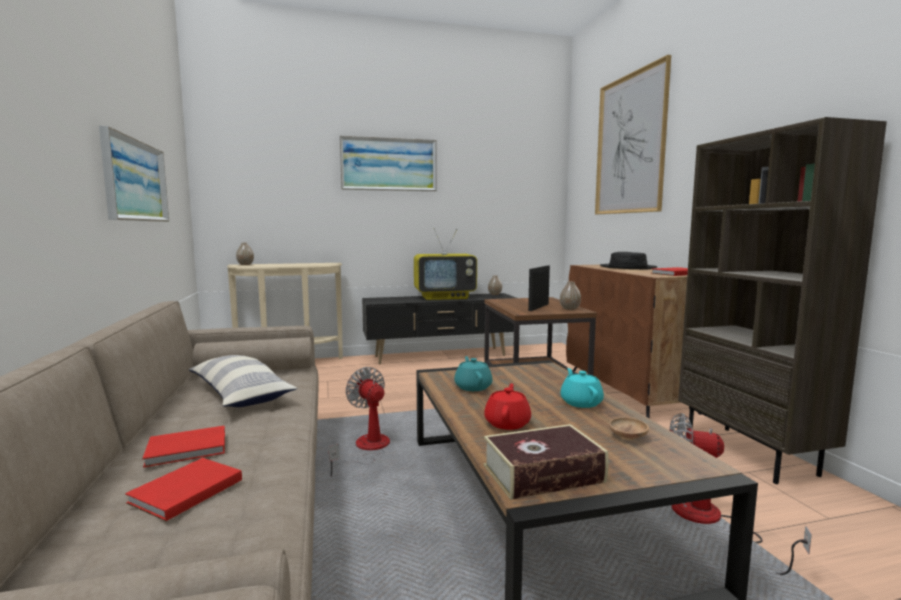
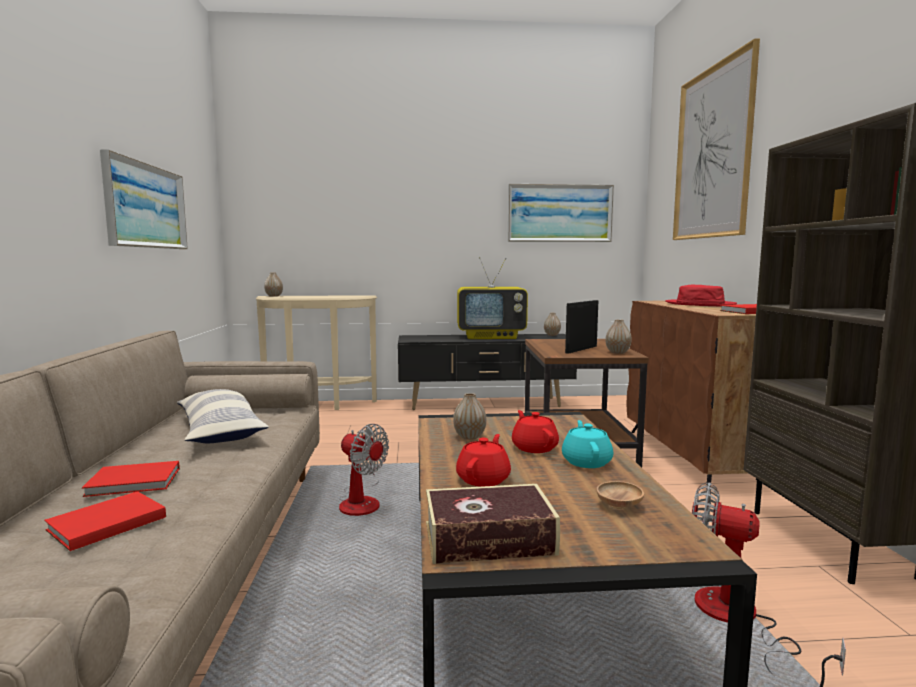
camera: 10 degrees right, 0 degrees up
(366, 449) = (361, 501): fan -> fan turned 150 degrees clockwise
(389, 164) = (431, 185): picture -> picture (559, 213)
(473, 387) = (469, 437): turquoise teapot -> vase
(532, 393) = (534, 447): none -> red teapot
(627, 268) = (700, 304): black hat -> red hat

